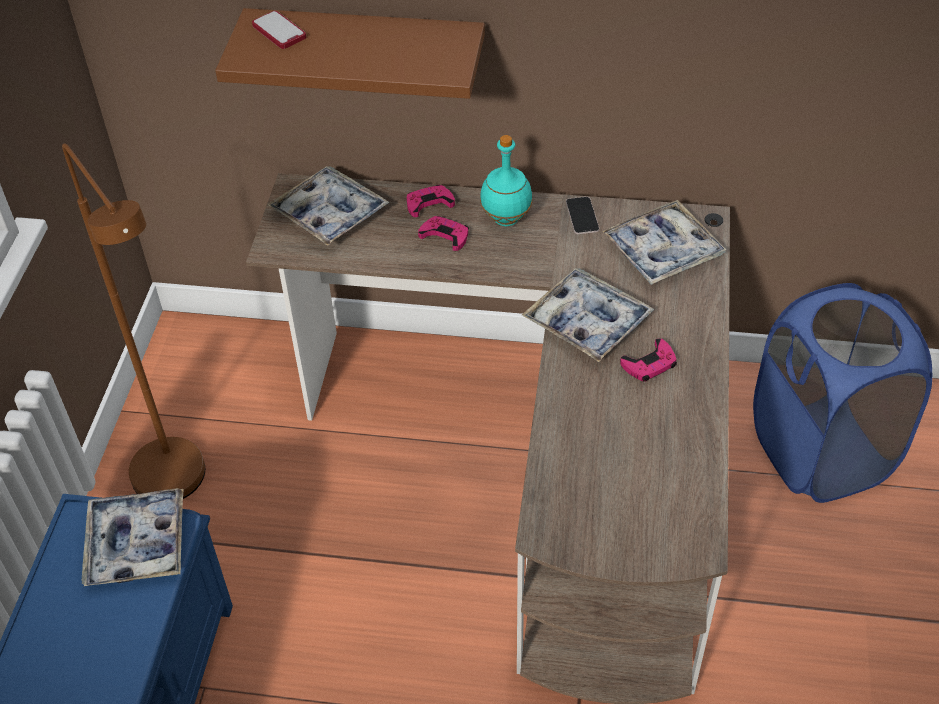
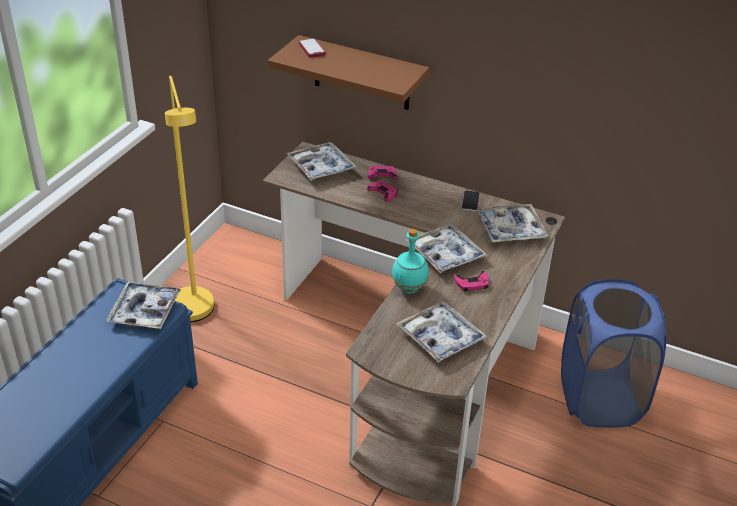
camera: 15 degrees right, 10 degrees down
(180, 486) = (195, 315): brown floor lamp -> yellow floor lamp
(505, 219) = (423, 192): turquoise bottle -> turquoise bottle (408, 288)
(645, 476) = (440, 337): none -> tray

